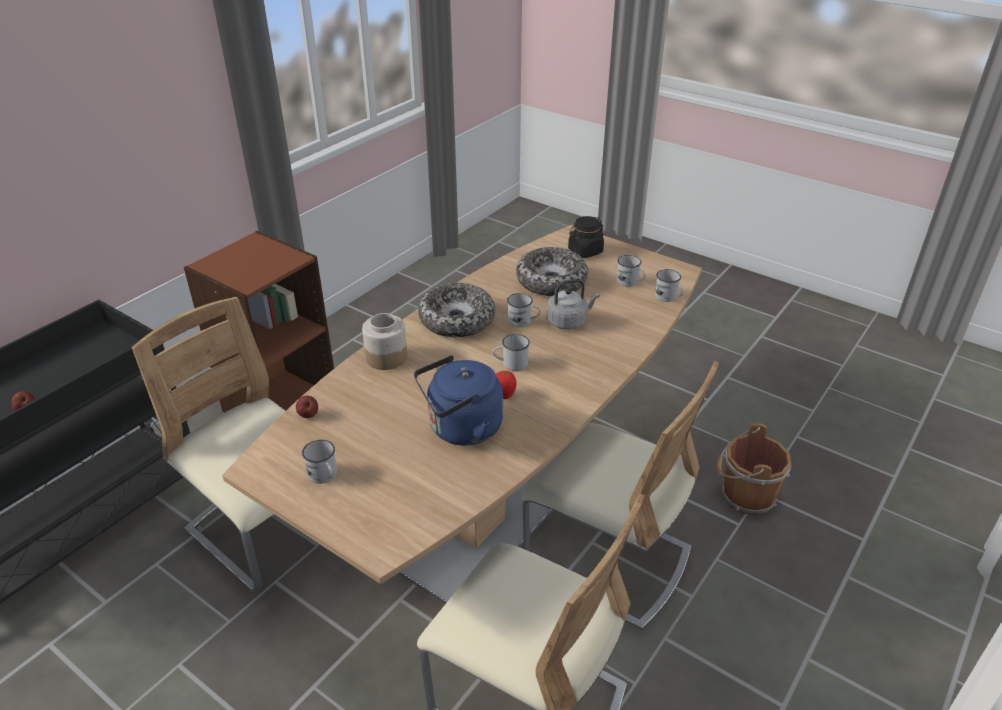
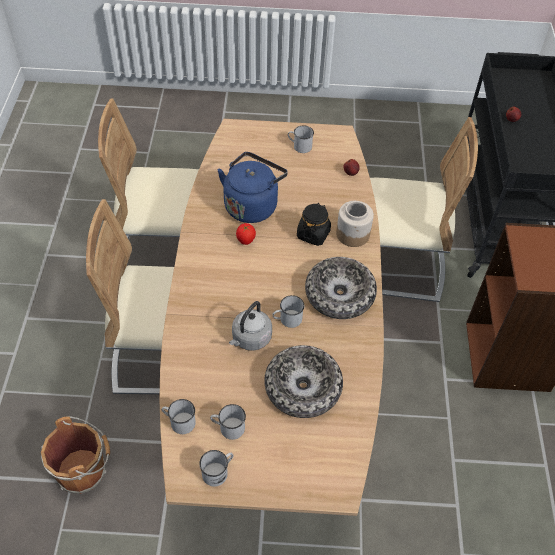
camera: 145 degrees right, 15 degrees up
(511, 364) = (262, 271): white mug -> white mug (218, 472)
(585, 251) = (305, 460): black jar -> black jar (313, 234)

